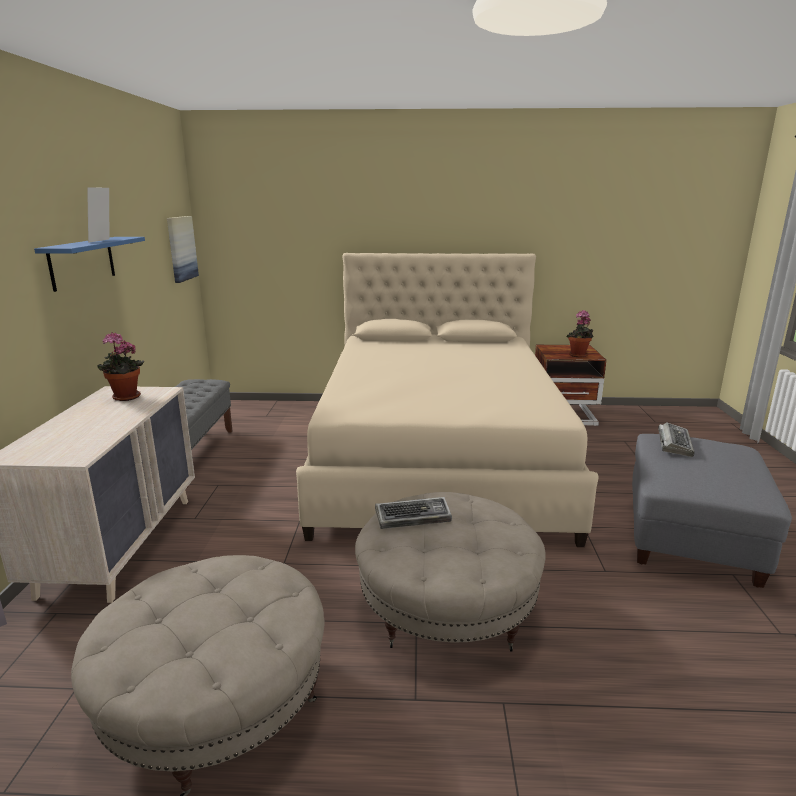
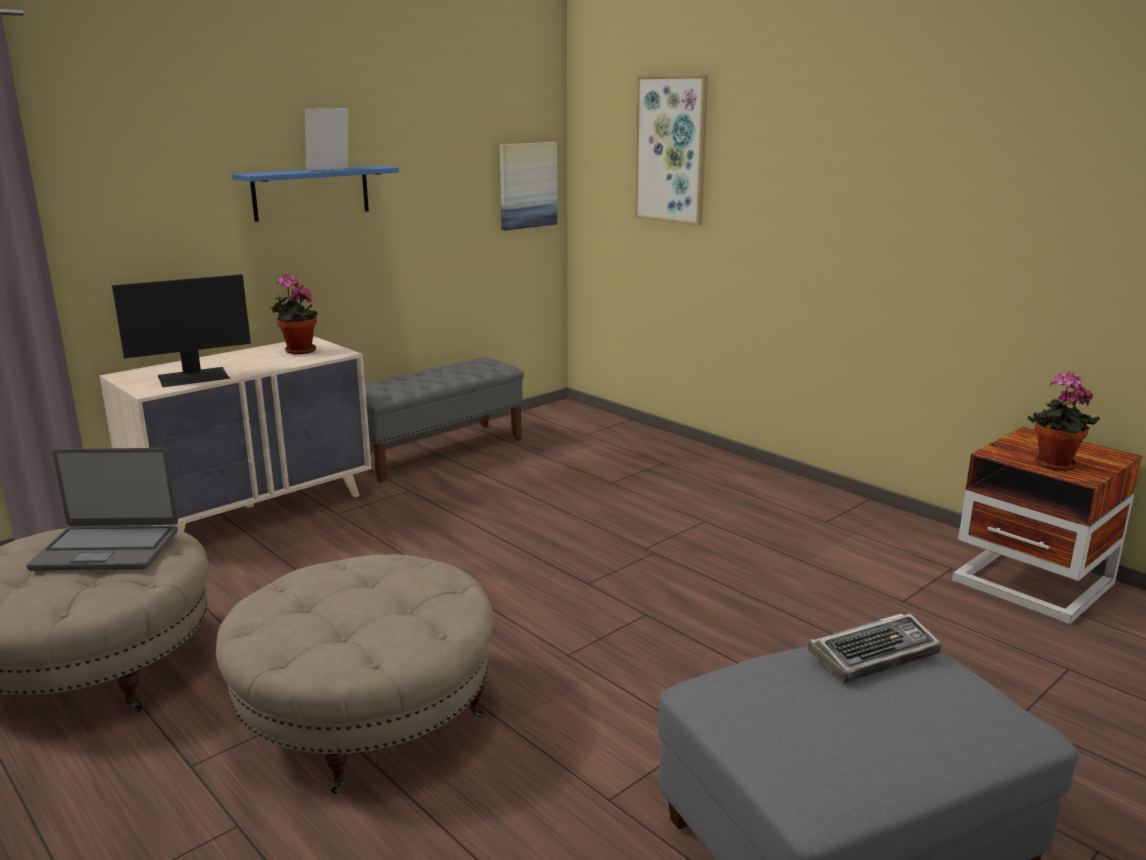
camera: 45 degrees right, 0 degrees up
(89, 437) = (194, 377): none -> monitor
(211, 591) = (107, 549): none -> laptop
(293, 217) = (671, 149): none -> picture
(413, 517) = (358, 573): keyboard -> none
(438, 456) = (691, 558): beige bed -> none

